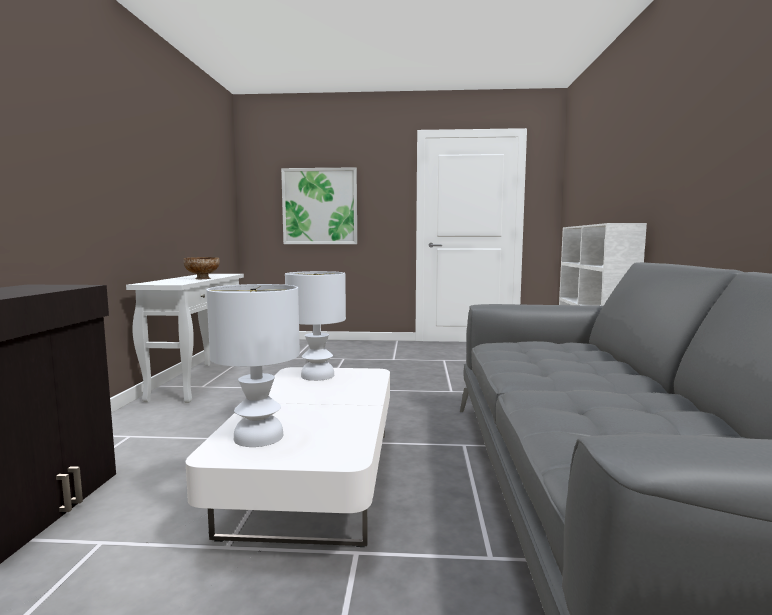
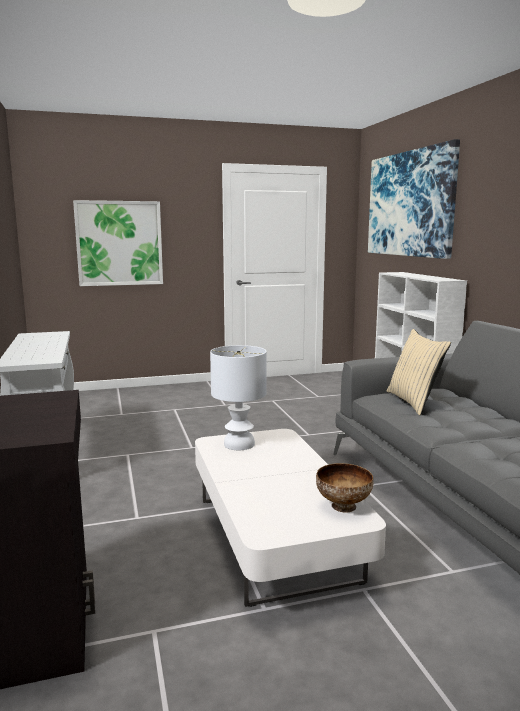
camera: 20 degrees left, 5 degrees up
(202, 278) = (50, 346): bowl -> bowl (342, 506)
(258, 436) = (273, 514): white table lamp -> none
(532, 351) = (414, 402): none -> beige pillow
(601, 151) = (409, 204): none -> picture

